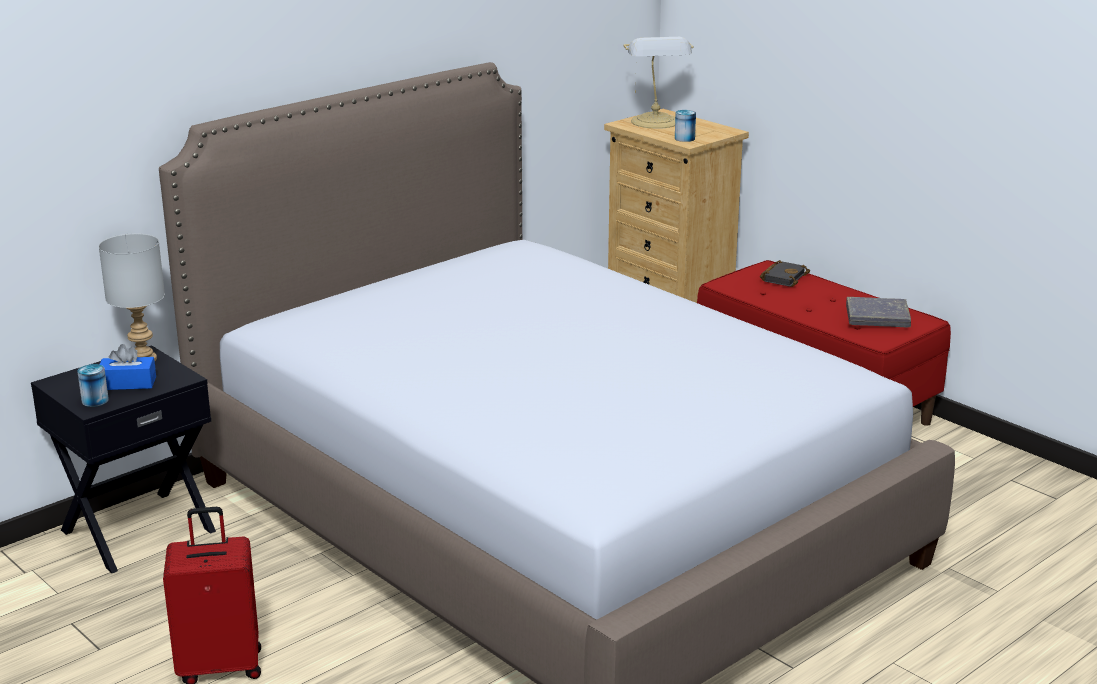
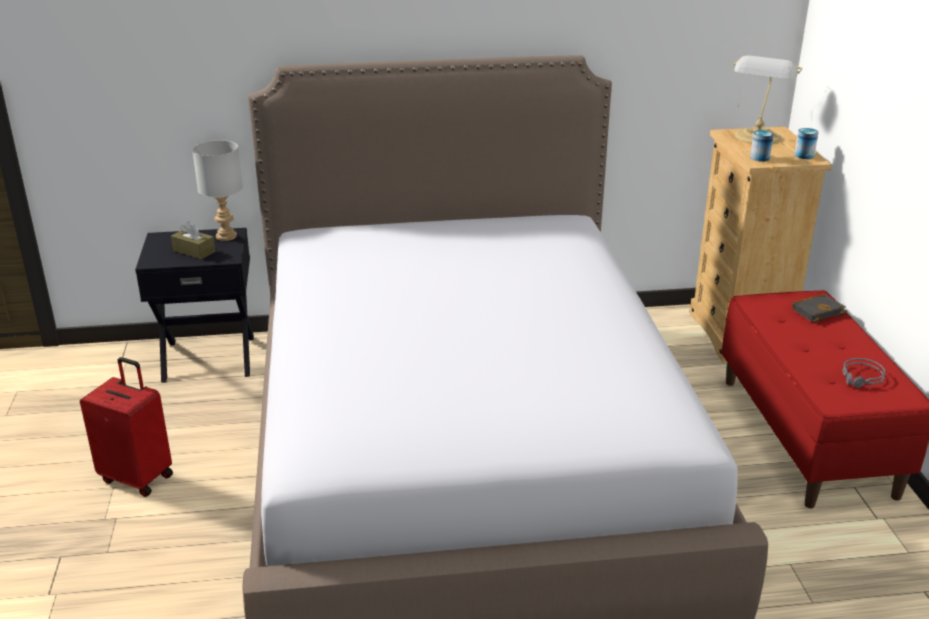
camera: 35 degrees right, 5 degrees up
(95, 400) = (160, 257): can -> can (804, 155)
(128, 383) = (194, 251): blue tissue box -> brown tissue box
(877, 317) = (862, 378): grey book -> grey headphones

